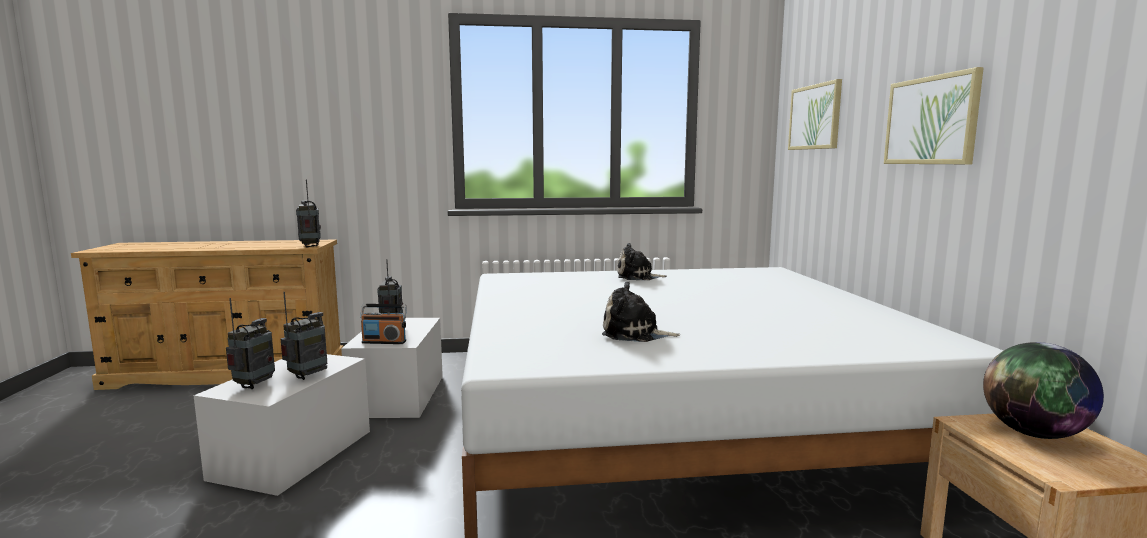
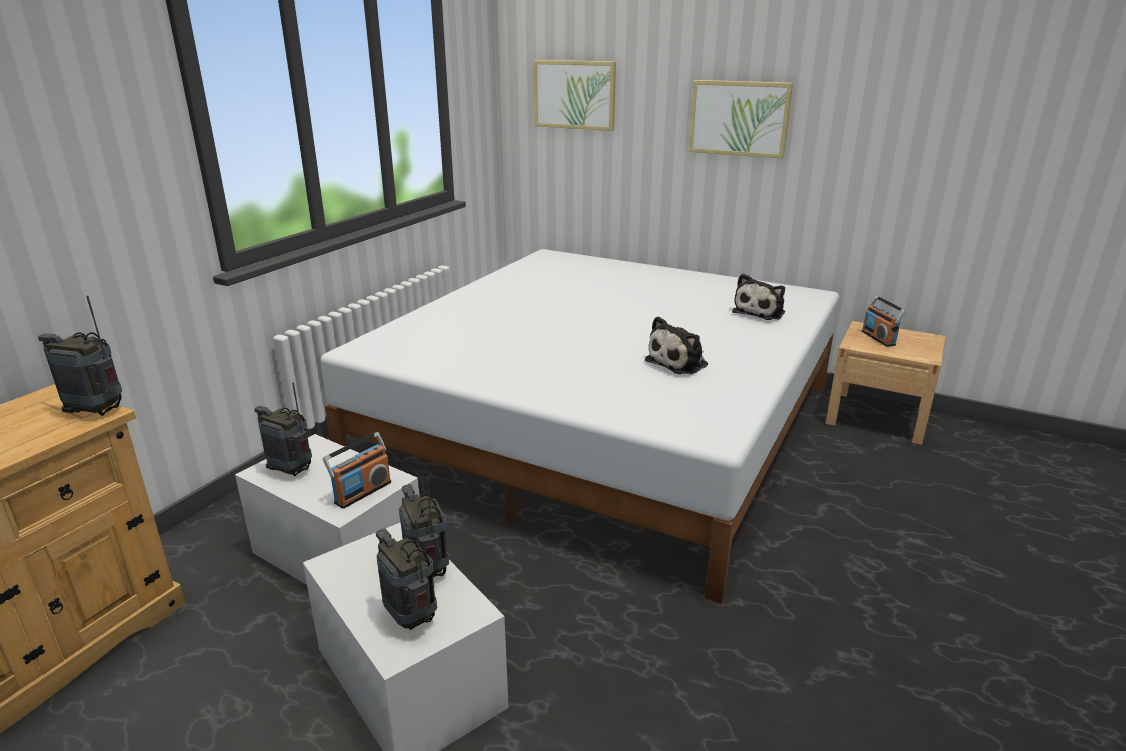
camera: 55 degrees left, 15 degrees up
(637, 277) = (487, 300): plush toy -> plush toy (760, 312)
(1034, 434) = (878, 338): globe -> radio

